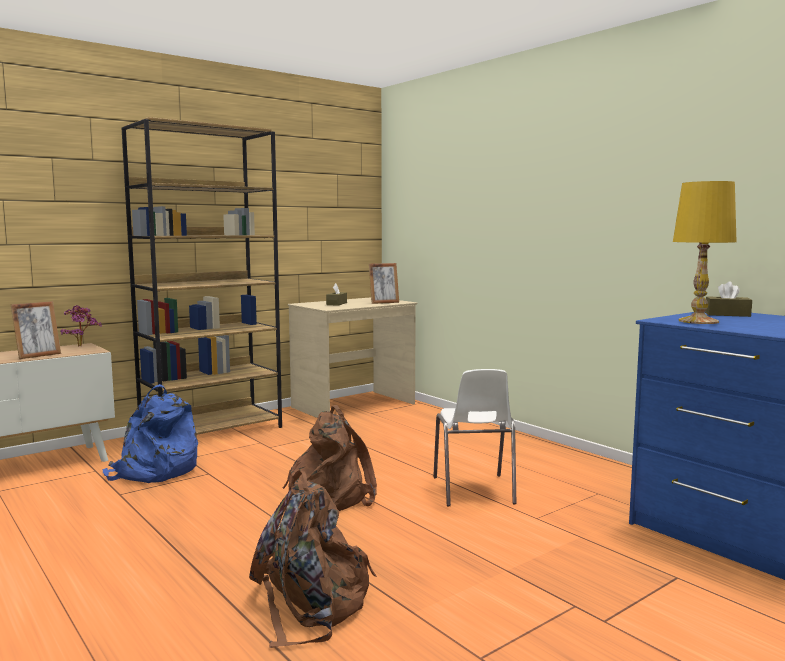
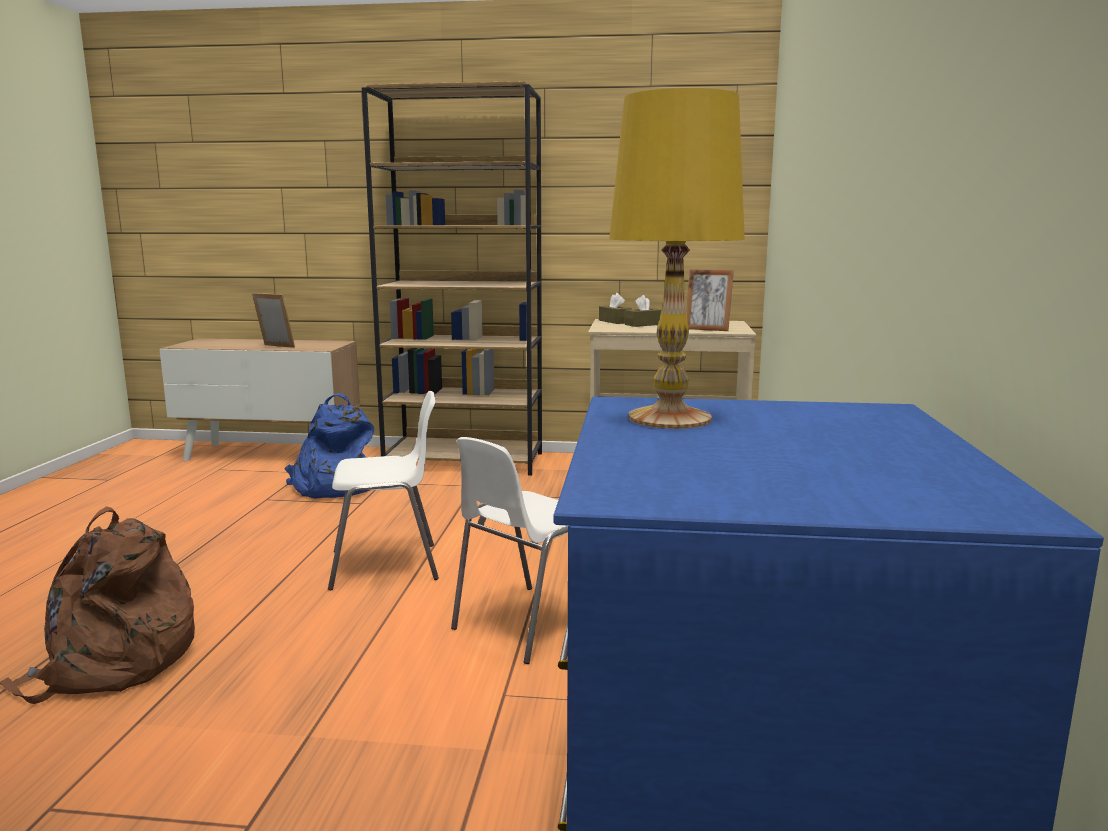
camera: 45 degrees right, 5 degrees up
(38, 355) = (275, 347): picture frame -> picture frame turned 150 degrees counterclockwise
(81, 346) = (336, 342): potted plant -> none
(331, 496) = (388, 566): brown backpack -> white chair
(727, 314) = (839, 419): brown tissue box -> brown tissue box (615, 321)

